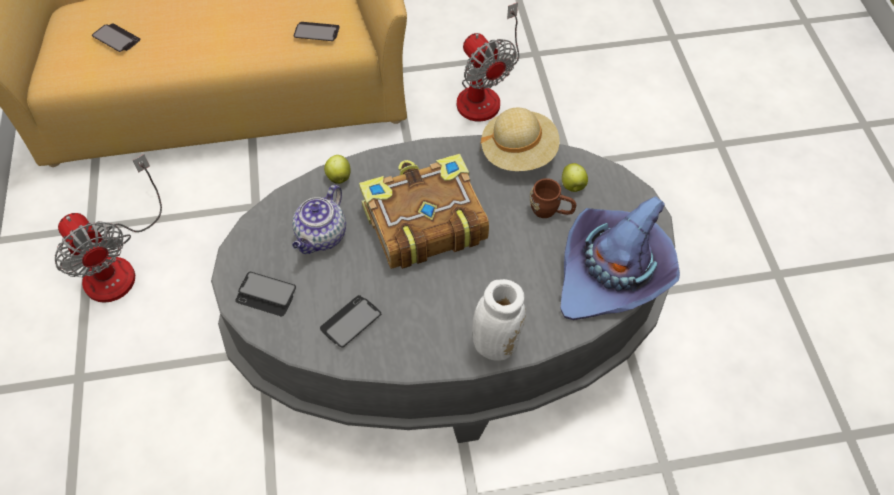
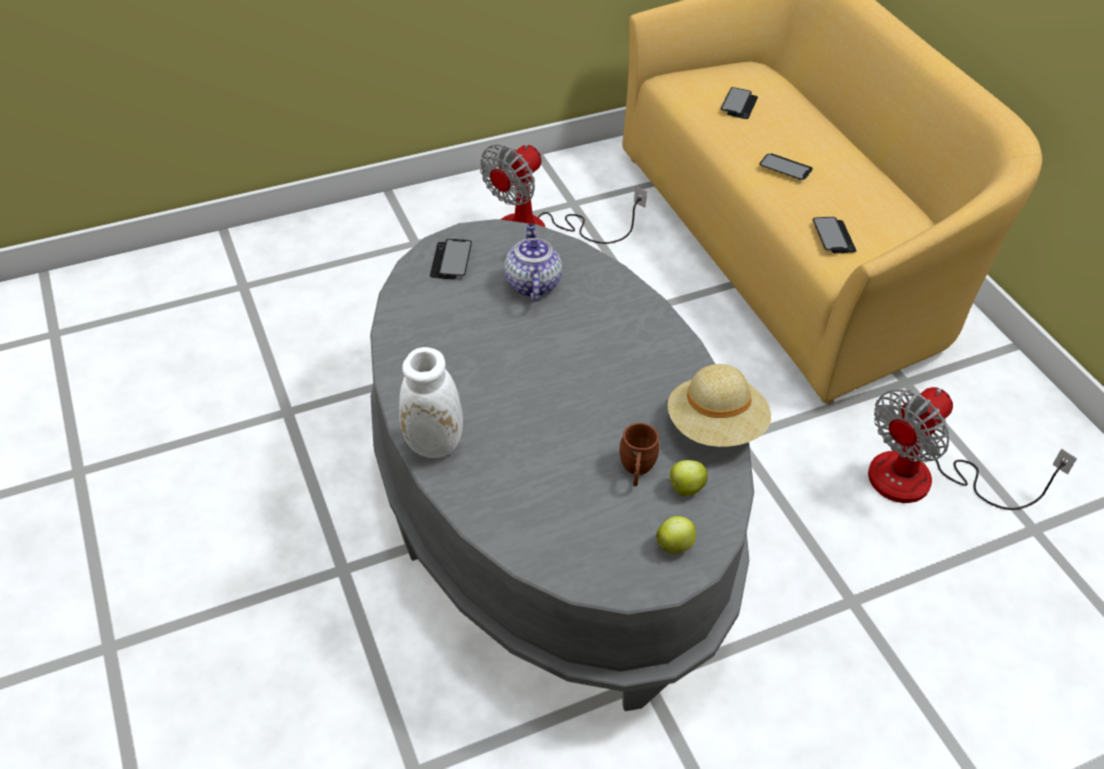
camera: 75 degrees right, 10 degrees down
(321, 237) = (532, 284): teapot -> teapot turned 75 degrees clockwise
(338, 177) = (614, 280): apple -> apple (675, 545)
(350, 322) = (435, 325): phone -> phone (785, 168)
(423, 222) = (578, 357): book -> none
(613, 273) = (563, 546): purple hat -> none

